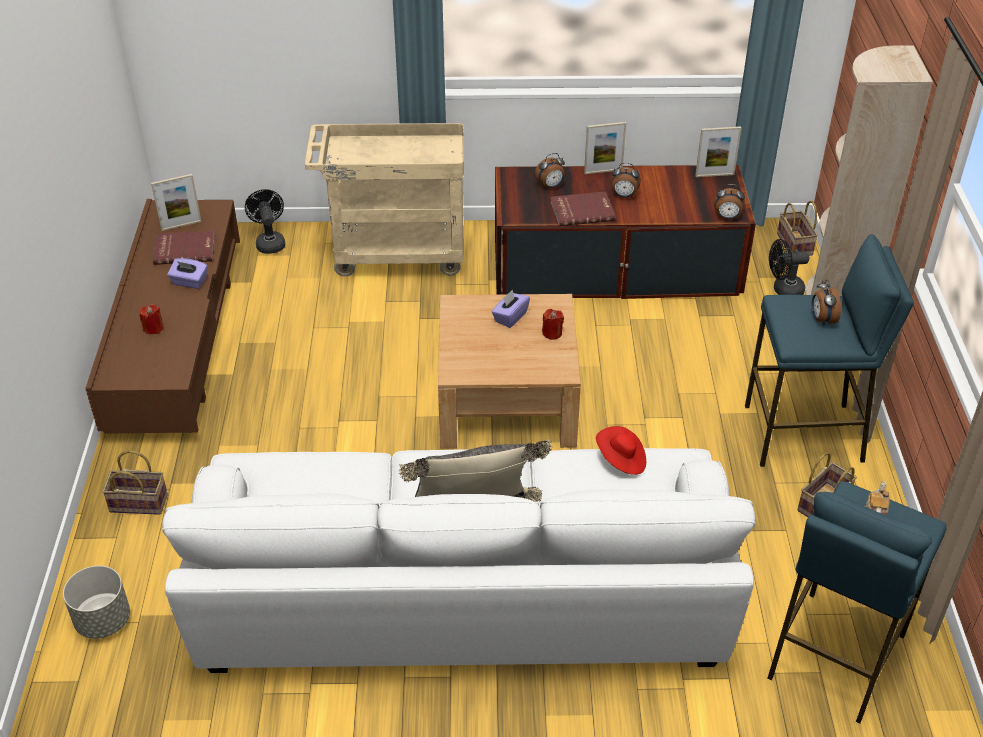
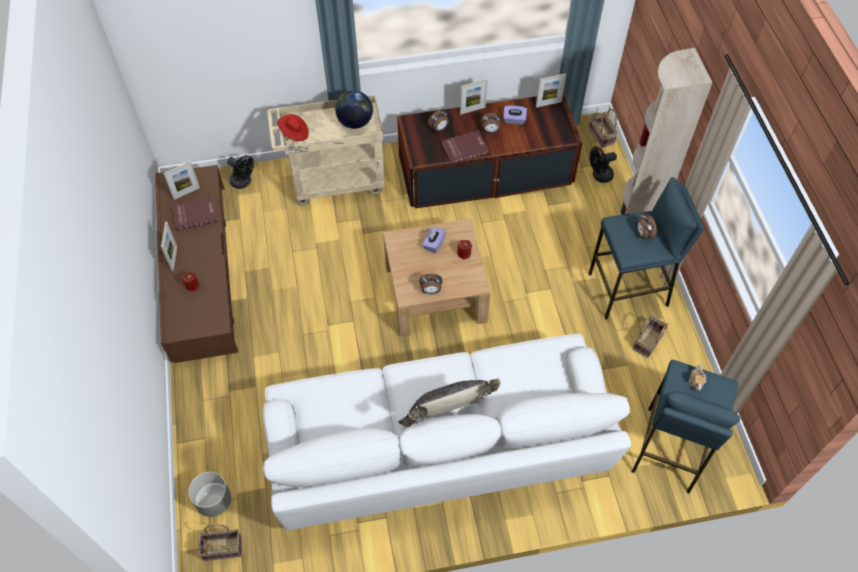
camera: 10 degrees left, 15 degrees up
(139, 295) = (174, 258): none -> picture frame
(140, 502) = (213, 409): basket -> basket (223, 547)
(189, 282) = (206, 242): purple tissue box -> purple tissue box (514, 120)
(269, 242) = (243, 182): black fan -> black fan turned 150 degrees clockwise
(429, 154) = (355, 122): none -> globe
(621, 460) = (529, 352): red hat -> red hat (294, 133)
(727, 218) = (562, 141): alarm clock -> alarm clock (431, 291)

